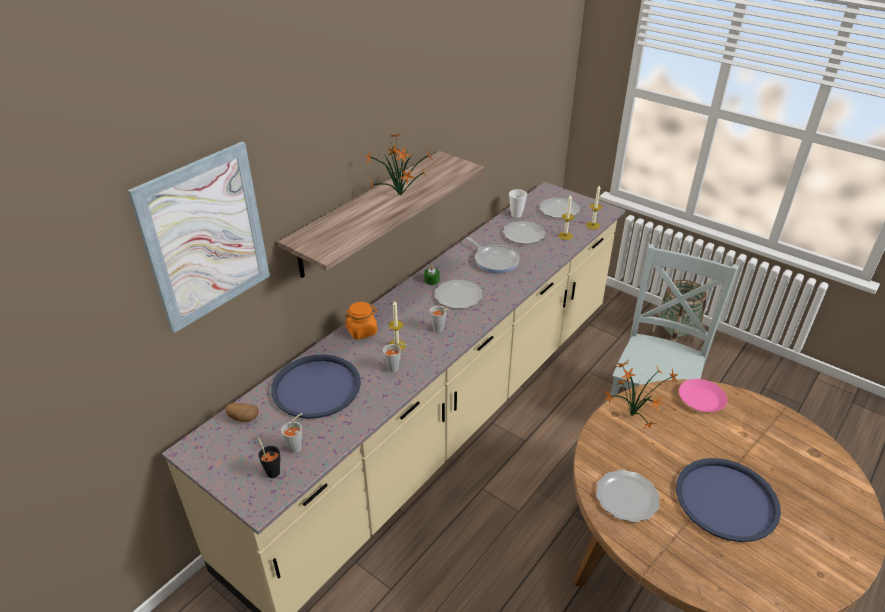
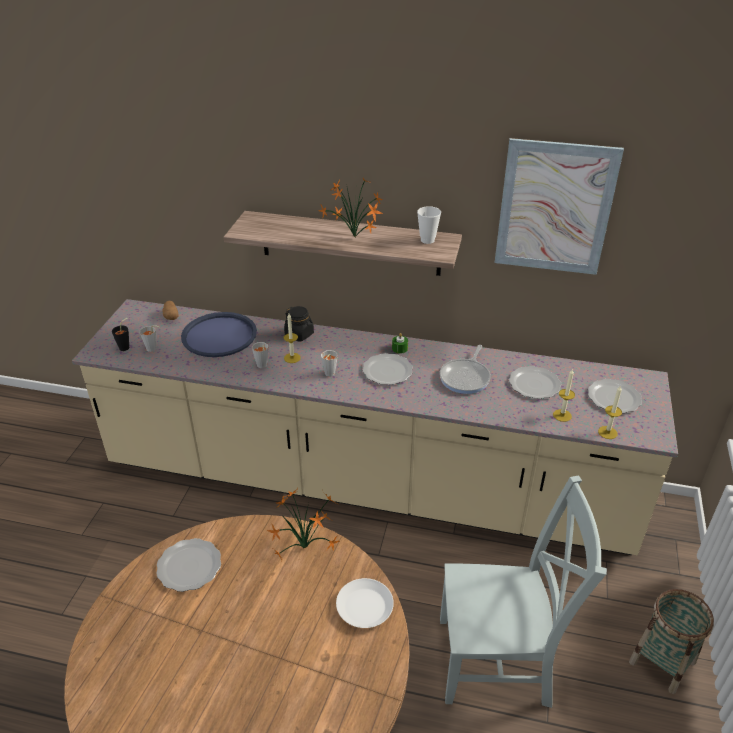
camera: 65 degrees right, 0 degrees up
(205, 237) = (179, 170): picture -> picture (554, 208)
(362, 331) = (299, 334): orange jar -> black jar
(516, 215) = (568, 369): cup -> cup (427, 240)
(701, 399) = (364, 606): pink plate -> white plate
(726, 500) = (214, 651): blue tray -> none

